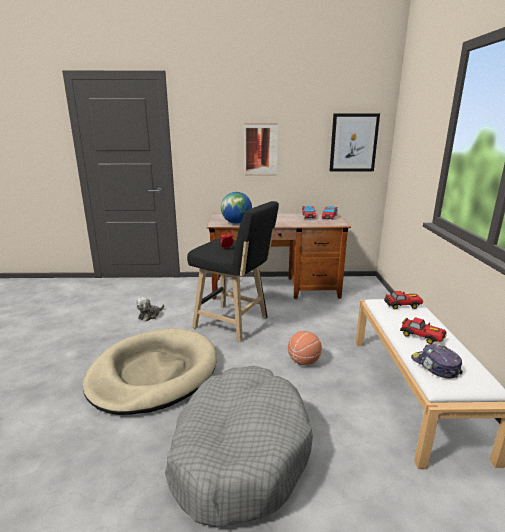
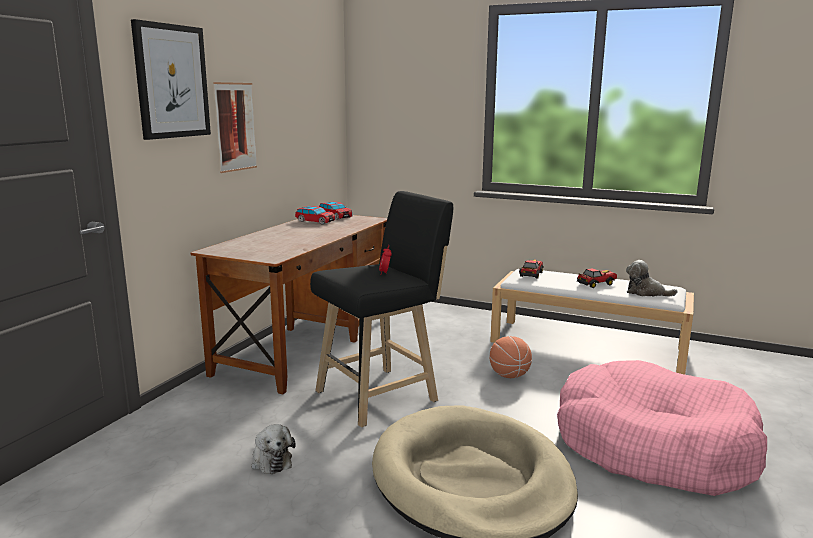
camera: 65 degrees left, 5 degrees down
(236, 223) = (285, 249): globe -> none
(239, 452) = (652, 446): grey dog bed -> pink dog bed
(353, 143) = (319, 111): picture -> picture (171, 81)
(435, 366) = (646, 293): cap -> plush toy

